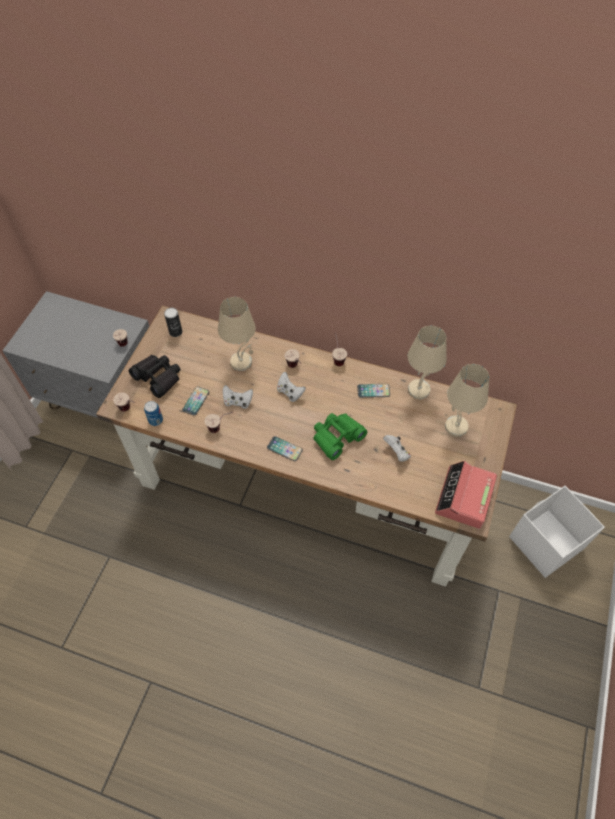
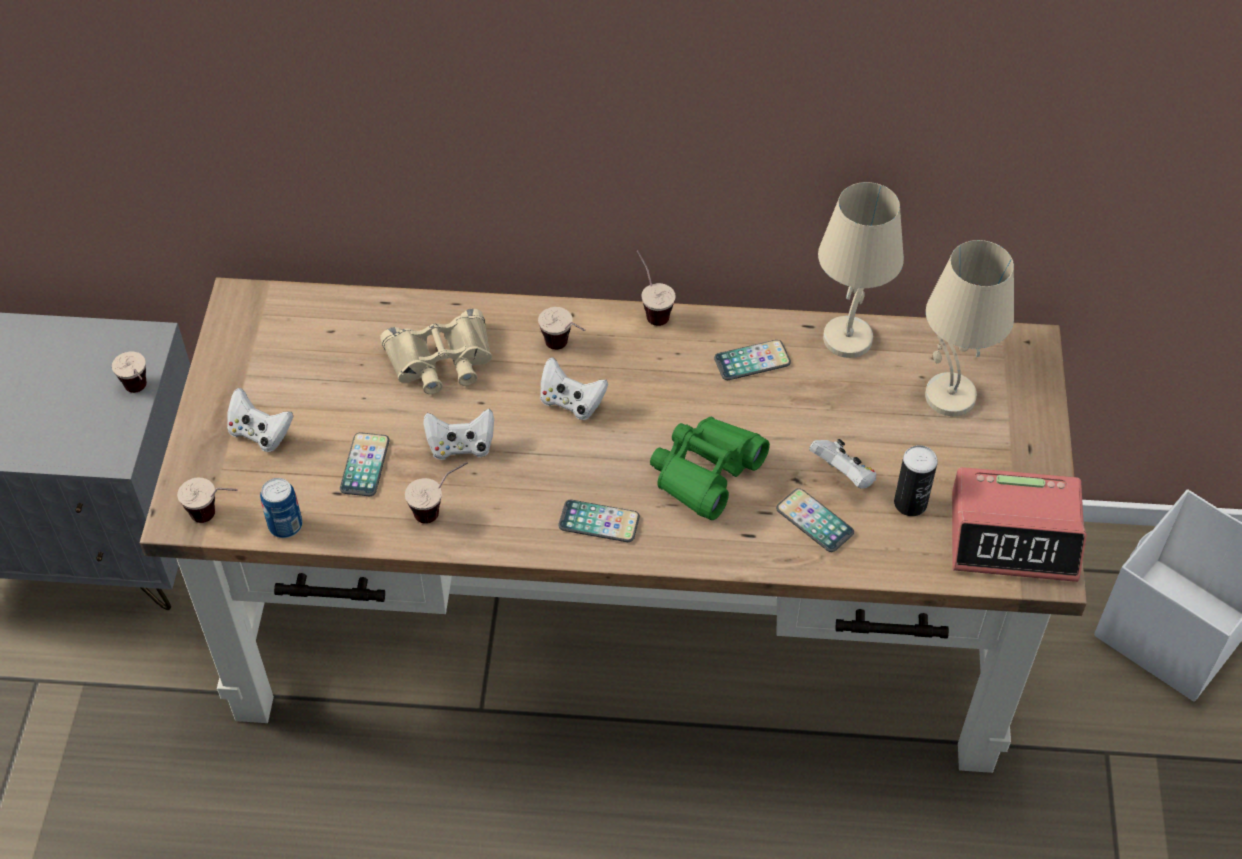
camera: 15 degrees left, 5 degrees down
(158, 377) = (260, 433): black binoculars -> white game controller
(175, 332) = (268, 328): can -> can (910, 503)
(241, 361) = (441, 360): beige table lamp -> beige binoculars
(377, 470) = (814, 521): none -> phone
(464, 498) = (1014, 535): alarm clock -> alarm clock turned 90 degrees counterclockwise

